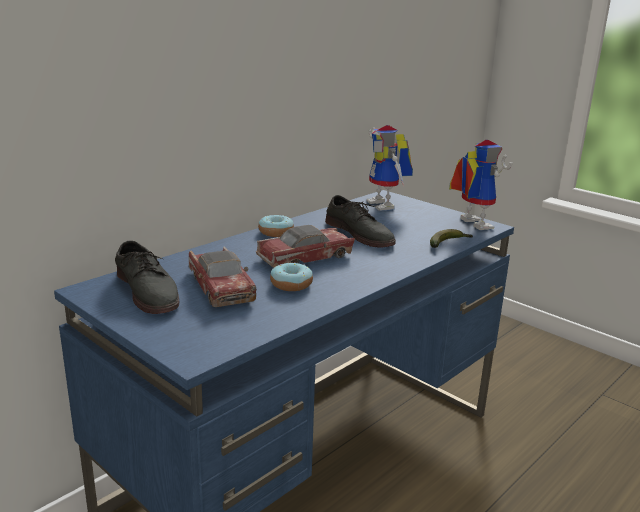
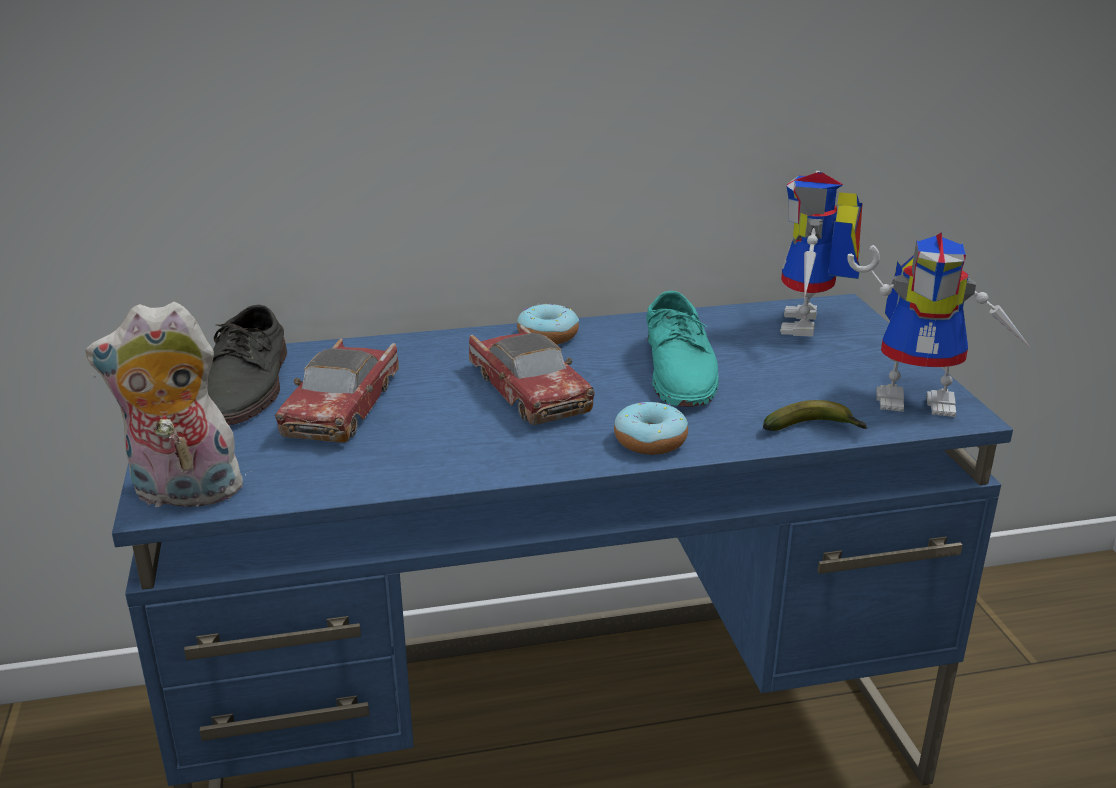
camera: 35 degrees right, 5 degrees up
(200, 350) = (183, 495): none -> plush toy
(291, 284) = (440, 431): donut -> donut (650, 441)
(305, 257) = (528, 390): toy car -> toy car turned 60 degrees clockwise
(360, 233) = (680, 370): grey shoe -> turquoise shoe
(469, 223) = (921, 399): toy robot -> toy robot turned 90 degrees clockwise

